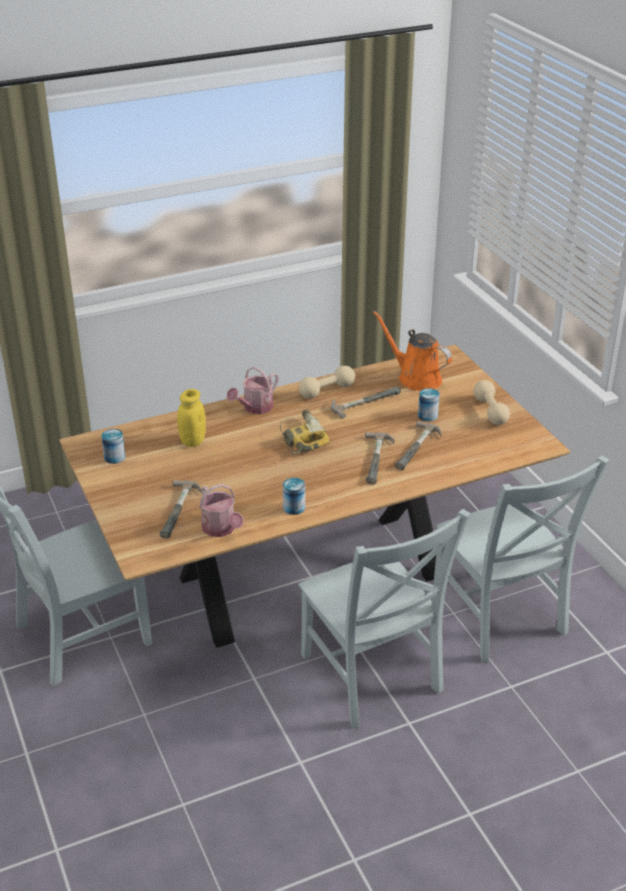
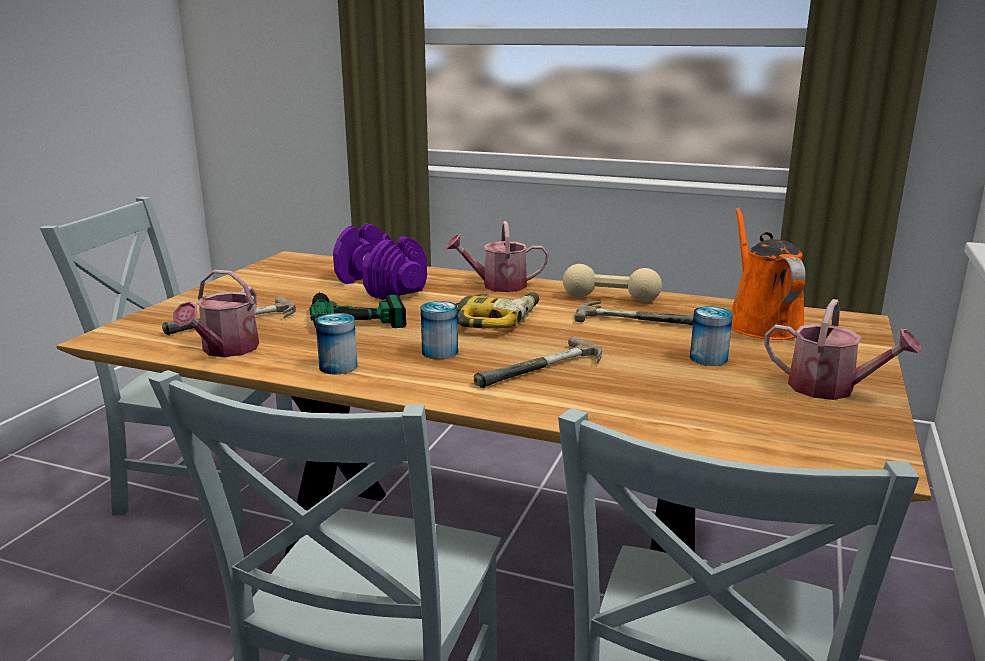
camera: 45 degrees right, 15 degrees down
(114, 457) = (289, 272): can -> can (440, 352)
(192, 441) = (379, 285): yellow jar -> purple dumbbell
(228, 470) = (355, 314): none -> power drill
(419, 449) = (626, 383): hammer -> none
(490, 411) = (831, 389): beige dumbbell -> watering can

